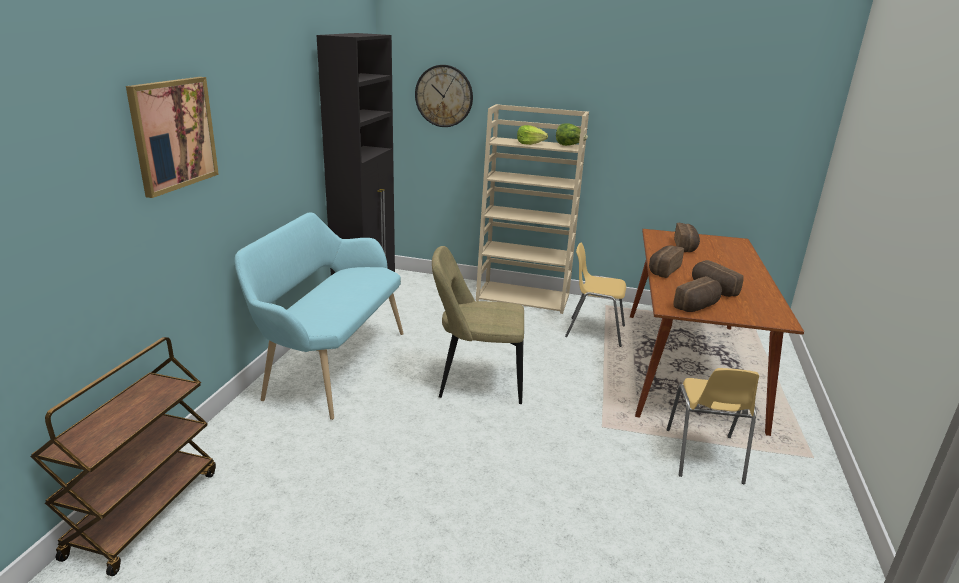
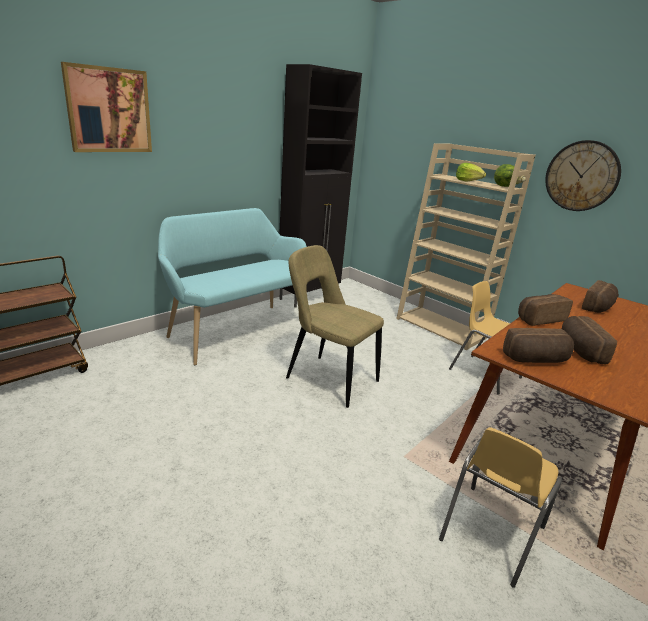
camera: 30 degrees right, 0 degrees up
(444, 96) = (411, 135): wall clock -> wall clock (582, 176)

